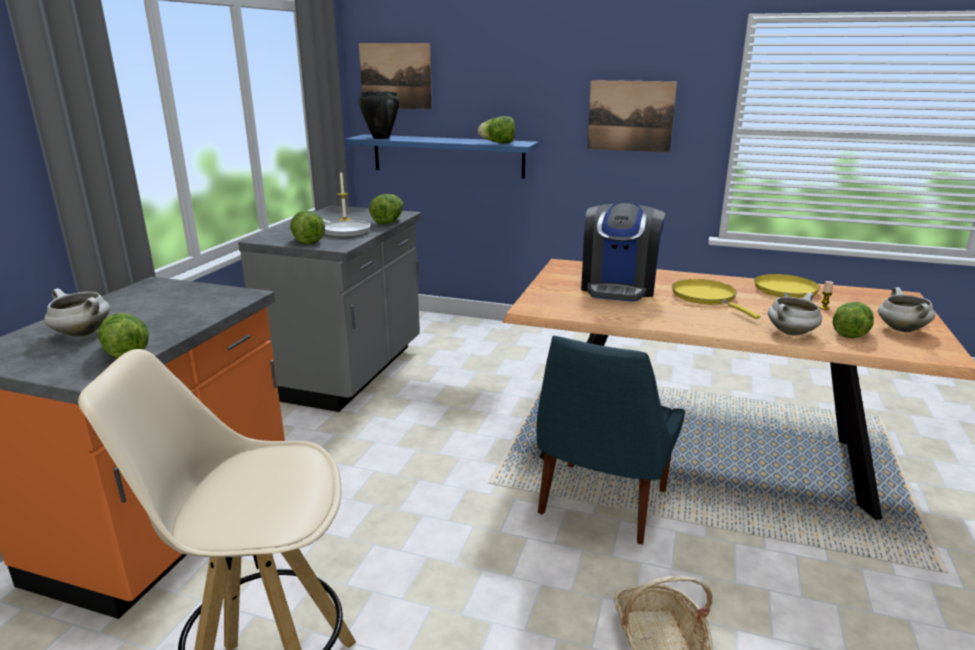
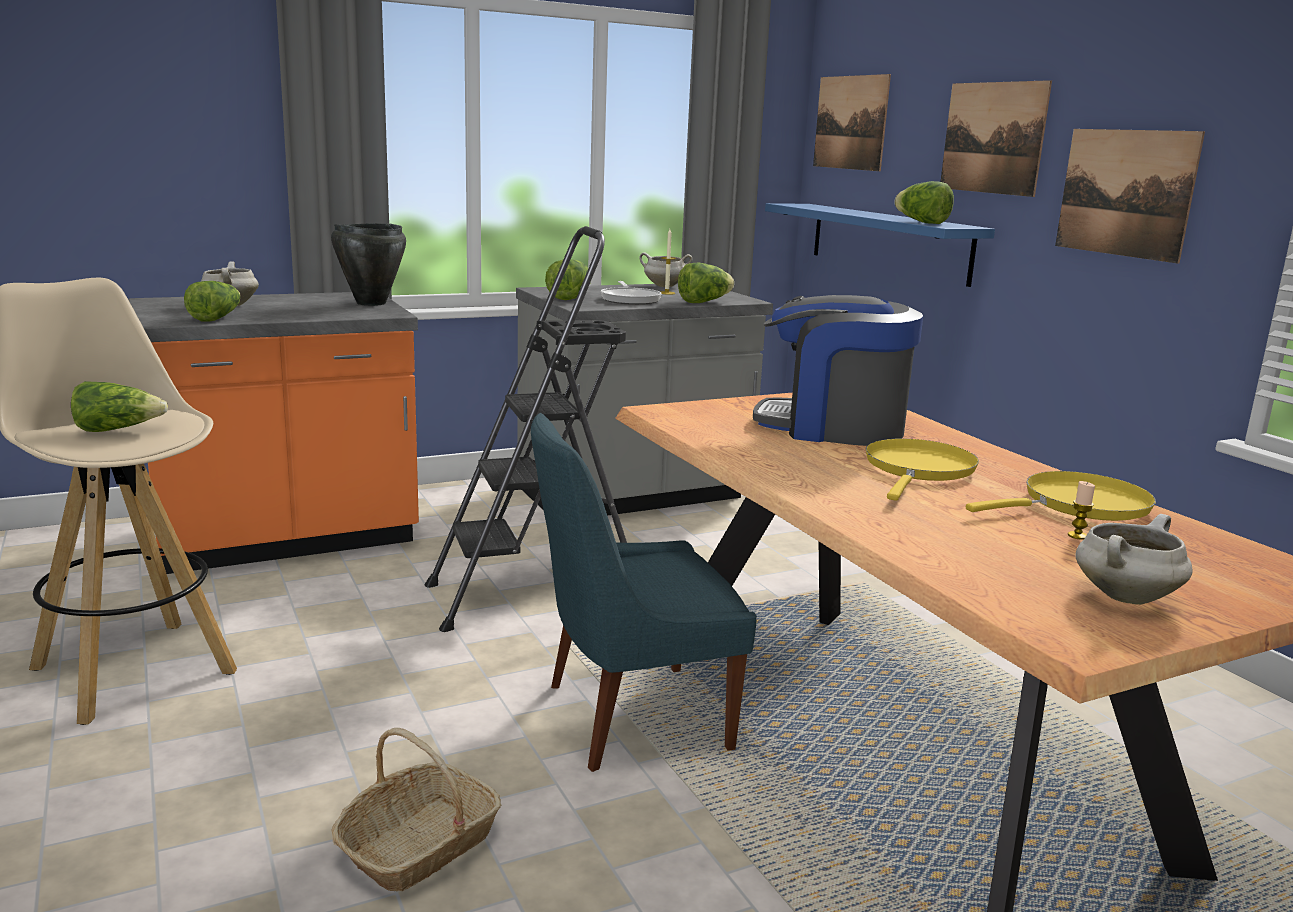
camera: 45 degrees right, 5 degrees down
(380, 138) = (806, 206): black cooking pot -> black cooking pot (370, 303)
(425, 464) = (539, 595): none -> step ladder
(528, 86) = (993, 138): none -> picture
(618, 287) = (832, 428): coffee machine -> coffee machine turned 45 degrees clockwise
(791, 333) = (902, 531): white cooking pot -> white cooking pot (664, 286)
(850, 332) = (1010, 564): lettuce -> lettuce (118, 430)

